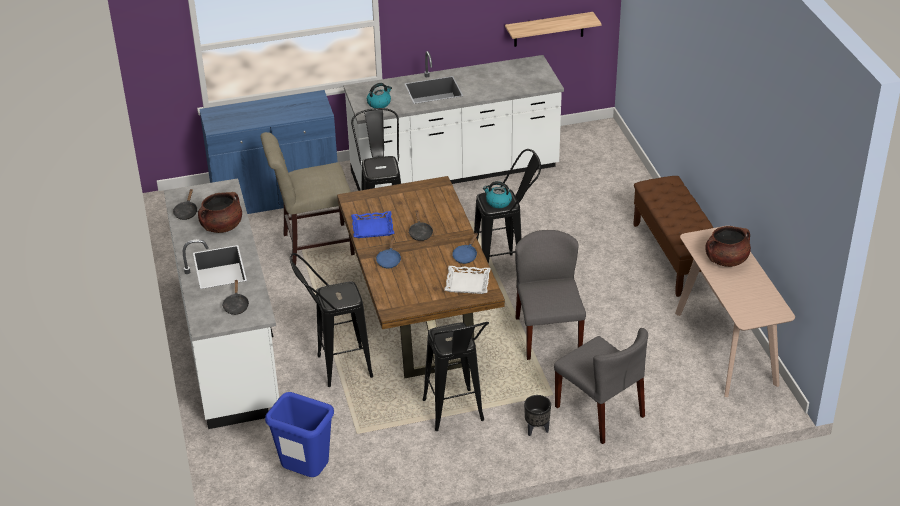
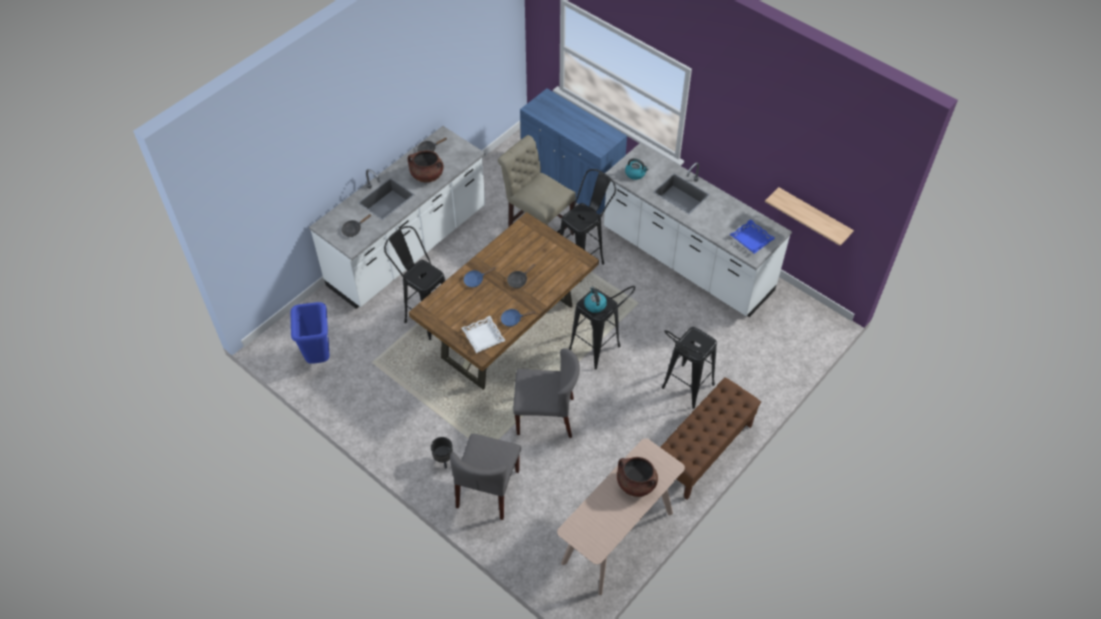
camera: 55 degrees right, 15 degrees up
(372, 228) = (503, 252): blue tray -> blue tray (751, 239)
(456, 417) = (424, 407): black stool -> black stool (683, 391)
(547, 335) = (546, 416): grey chair -> grey chair turned 45 degrees clockwise

